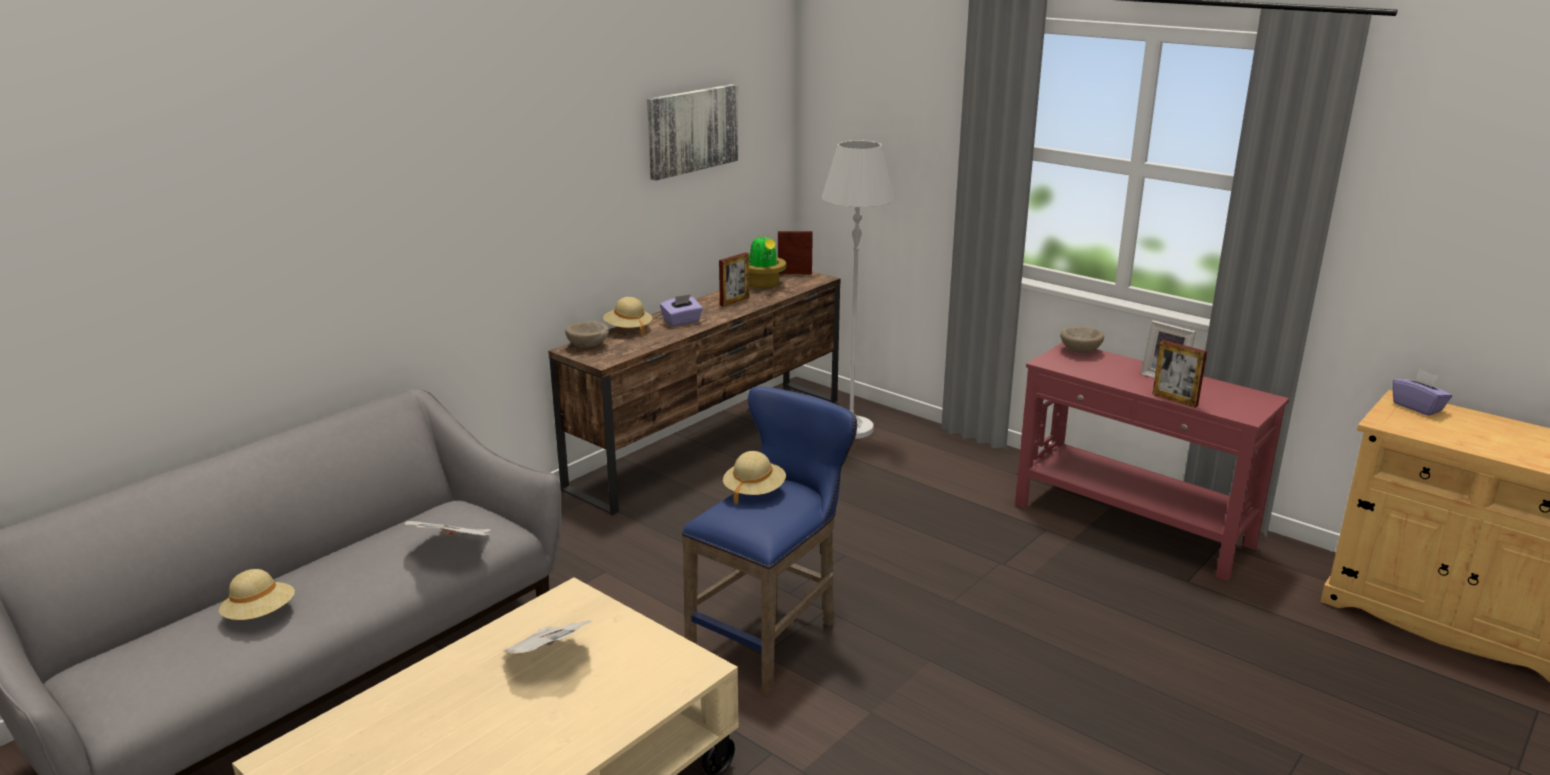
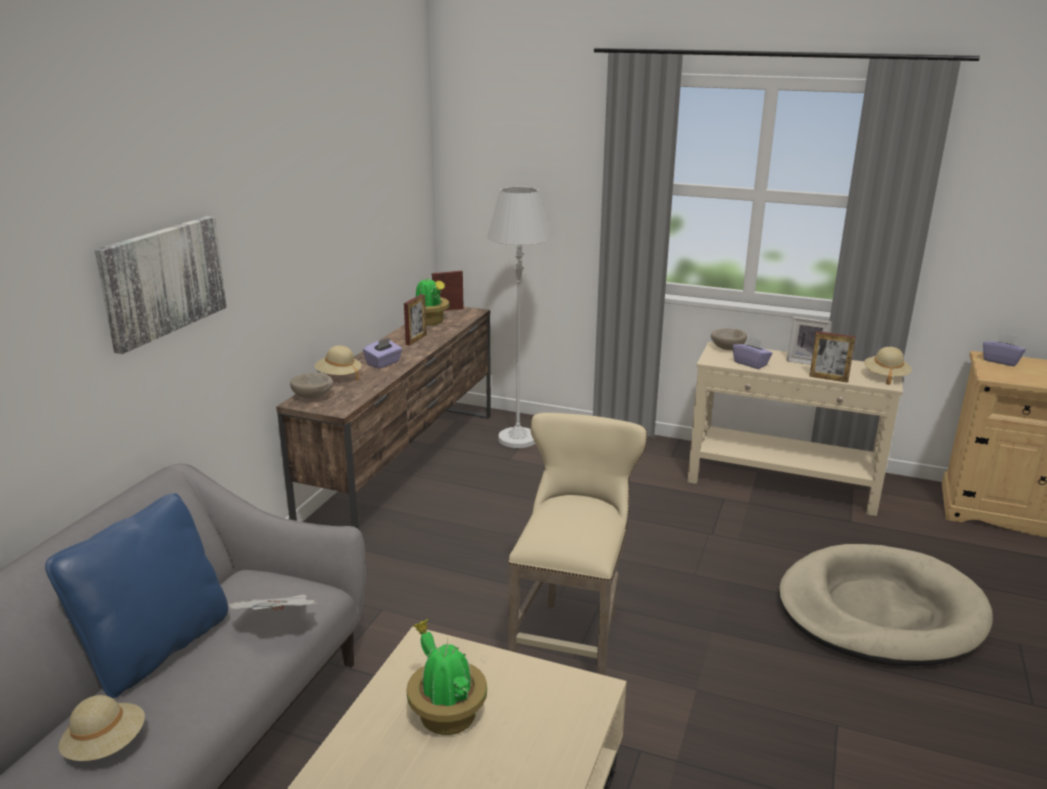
camera: 20 degrees left, 0 degrees up
(343, 549) = (156, 648): none -> blue pillow
(549, 657) = (446, 714): newspaper -> potted plant
(692, 130) = (367, 186): picture -> picture (163, 280)
(754, 491) = (556, 511): beige hat -> beige hat (885, 376)
(772, 637) = (571, 640): blue stool -> beige stool
(1092, 371) = (751, 363): none -> purple tissue box
(1132, 526) = (783, 484): red console table -> beige console table
(1146, 682) = (879, 611): none -> beige dog bed

